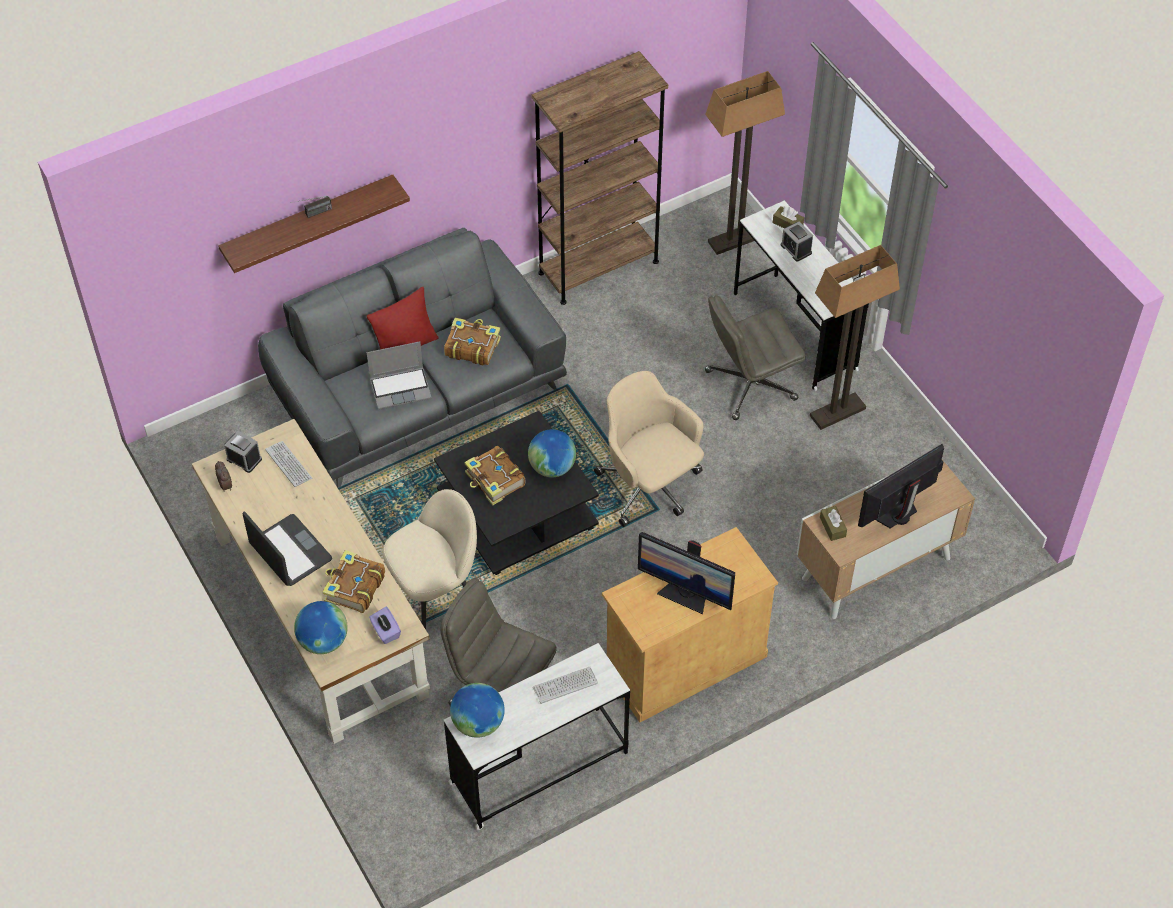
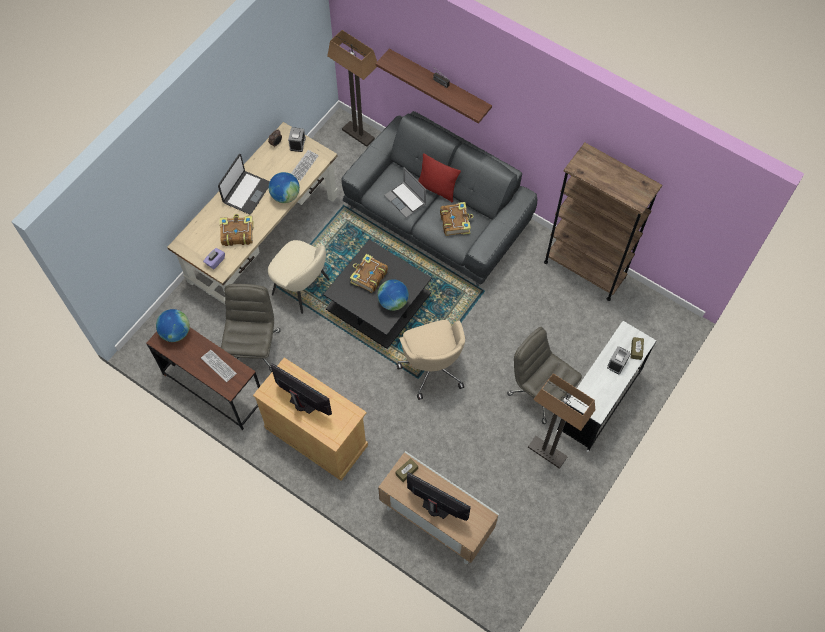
camera: 65 degrees right, 10 degrees up
(323, 641) = (196, 234): globe -> globe (285, 196)
(539, 768) = (213, 388): white desk -> brown desk
(650, 486) = (432, 366): beige office chair -> beige office chair turned 135 degrees clockwise
(685, 594) = (303, 403): monitor -> monitor turned 120 degrees clockwise
(734, 240) = (653, 337): floor lamp -> floor lamp (358, 134)

